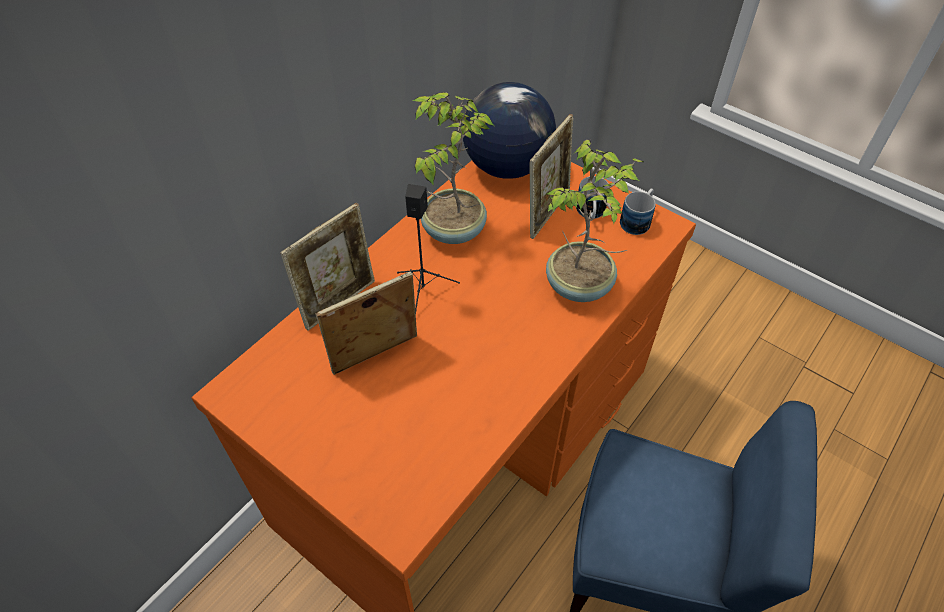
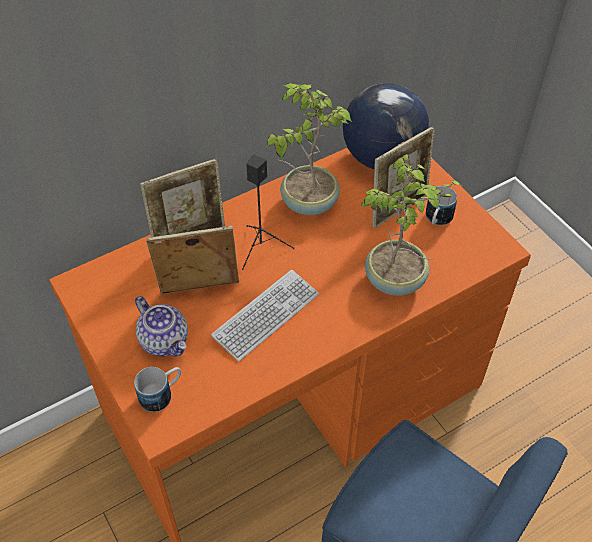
camera: 20 degrees right, 0 degrees up
(362, 426) = (165, 340): none -> teapot
(462, 363) = (266, 315): none -> keyboard
(638, 220) = (477, 237): mug -> mug (162, 394)

